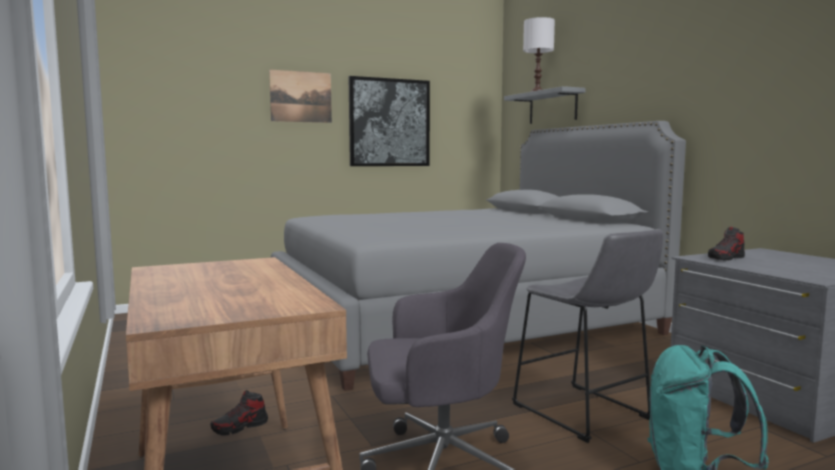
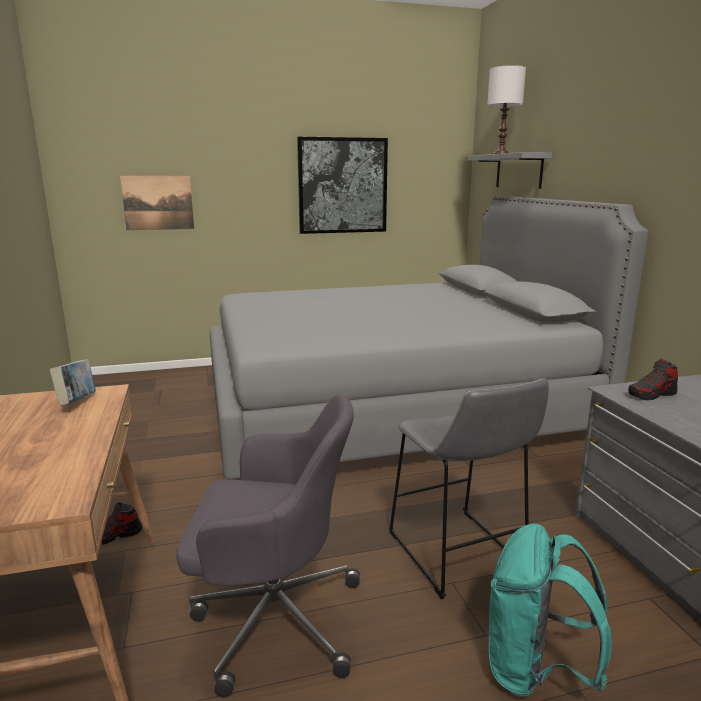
camera: 10 degrees right, 10 degrees up
(240, 266) = (77, 402): none -> book
(301, 96) = (246, 161): picture -> picture (158, 202)

